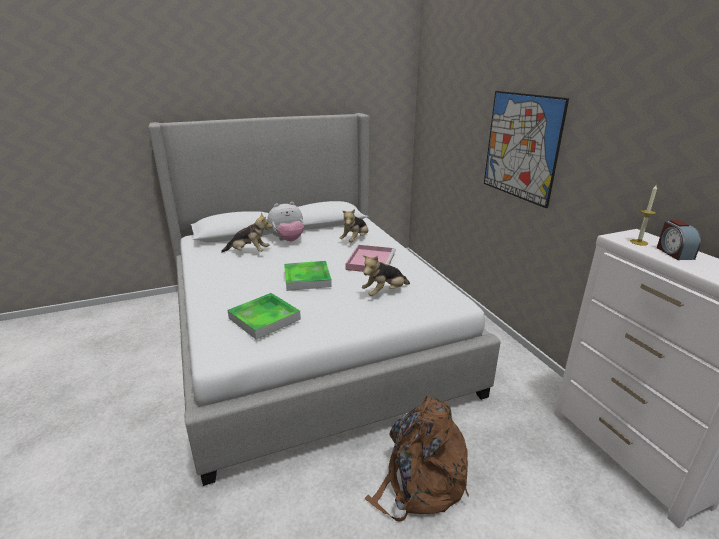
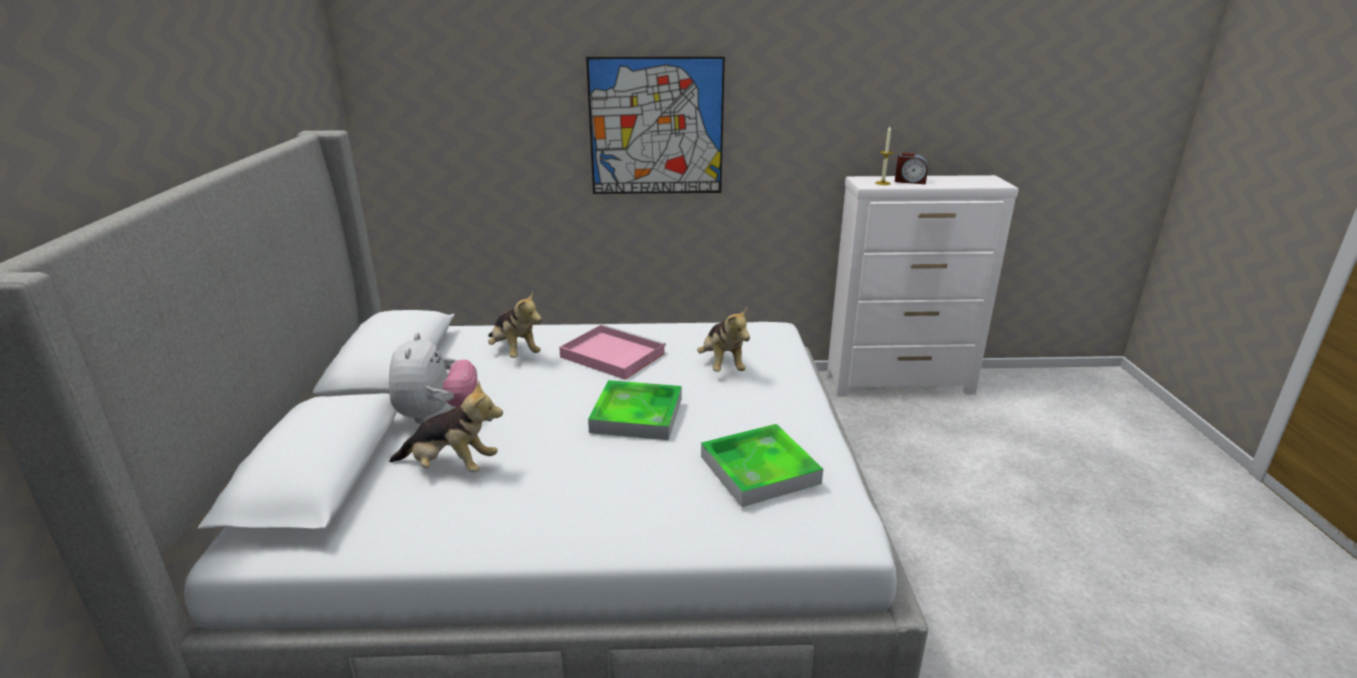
camera: 70 degrees left, 0 degrees up
(249, 252) = (451, 466): plush toy -> plush toy turned 75 degrees clockwise
(419, 481) = (915, 511): brown backpack -> none

